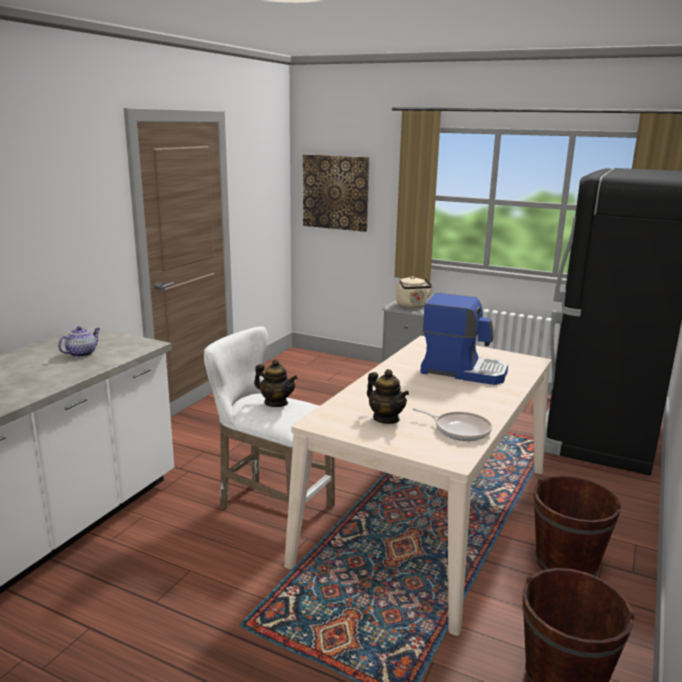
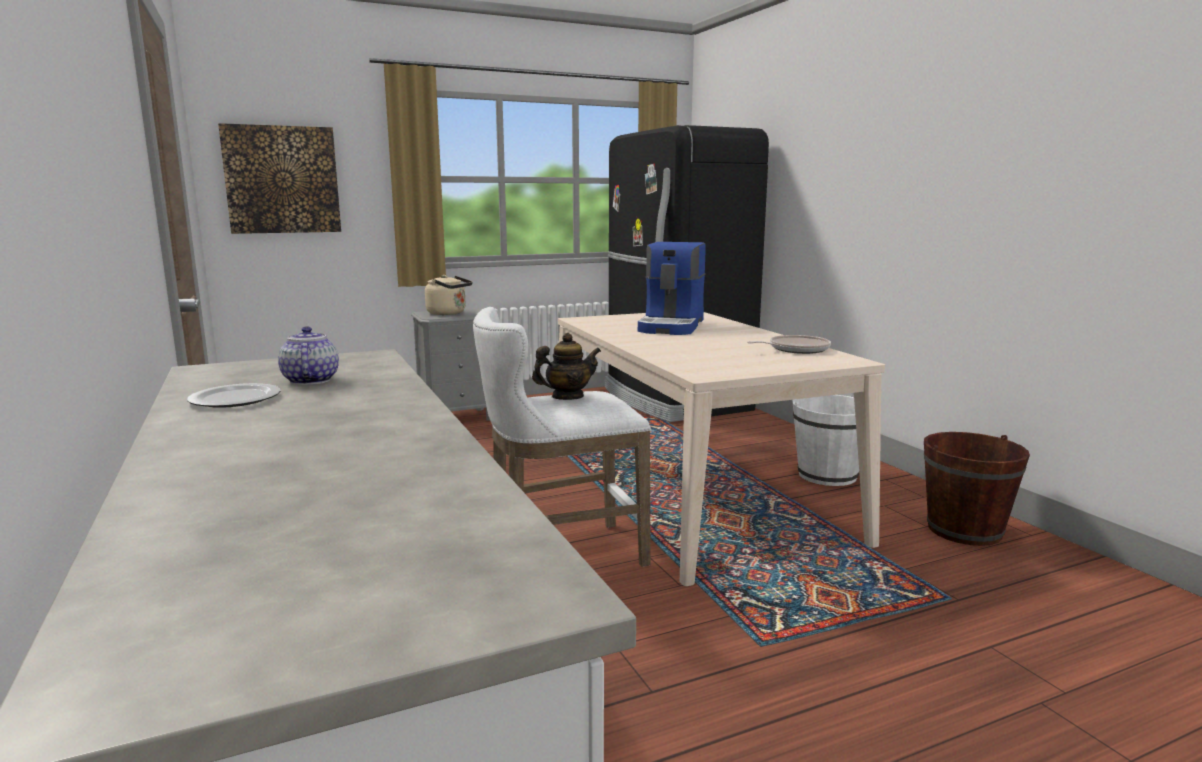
camera: 50 degrees left, 5 degrees down
(36, 355) = (236, 399): none -> plate
(386, 419) = (735, 358): teapot -> none
(463, 371) = (672, 326): coffee machine -> coffee machine turned 135 degrees clockwise
(566, 563) = (827, 475): brown bucket -> white bucket

